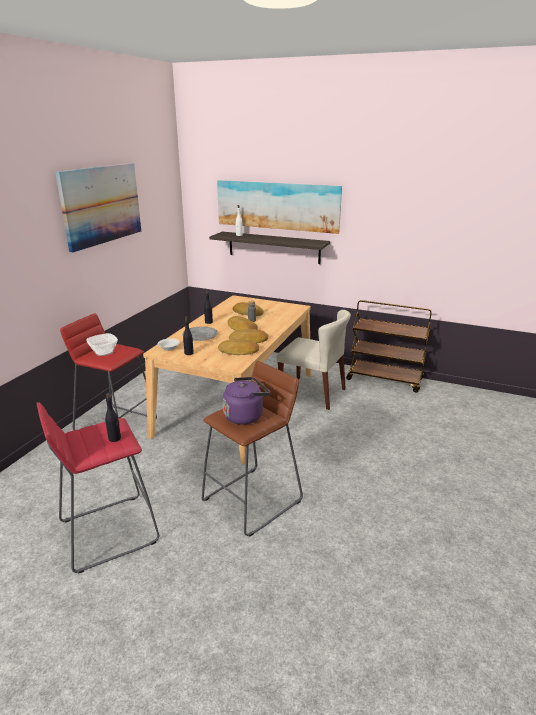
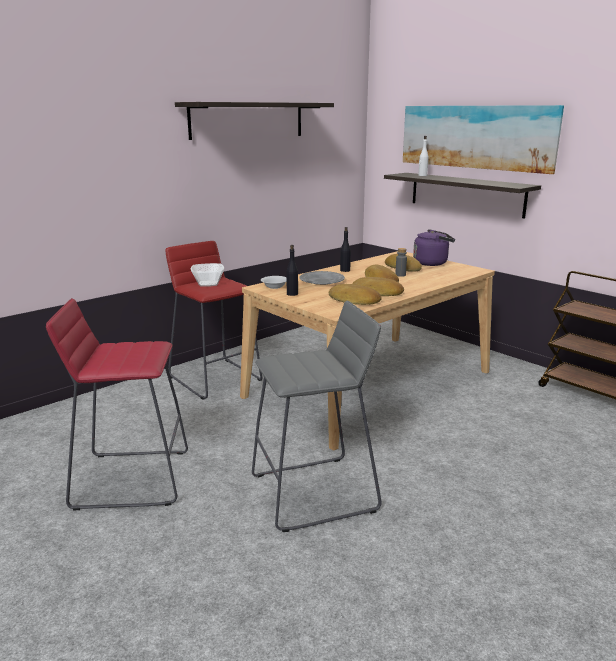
camera: 25 degrees right, 5 degrees down
(101, 205) = (248, 120): picture -> shelf
(115, 438) = (140, 357): black bottle -> none
(245, 415) = (306, 365): purple kettle -> purple kettle (432, 263)
(253, 500) = (315, 493): brown stool -> grey stool
(313, 393) = (478, 391): beige chair -> none

